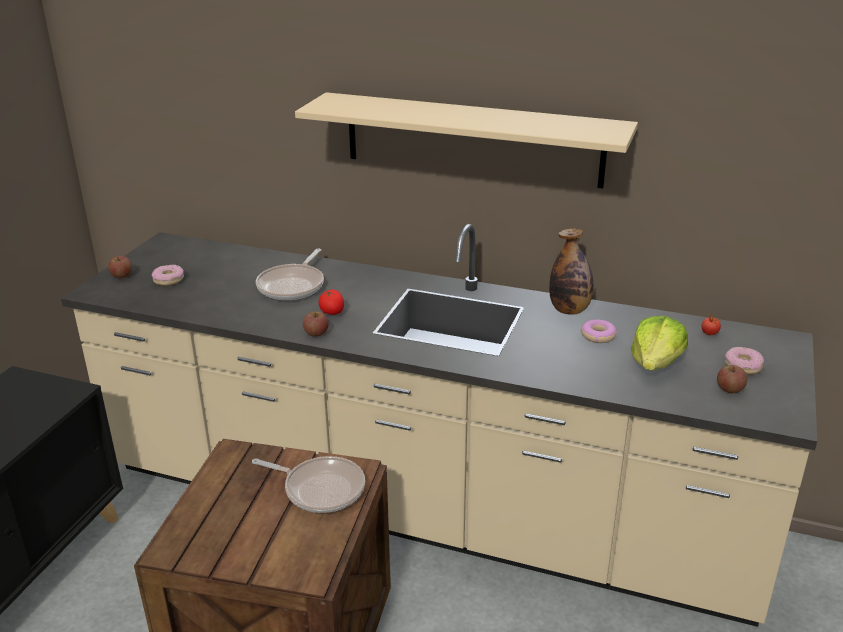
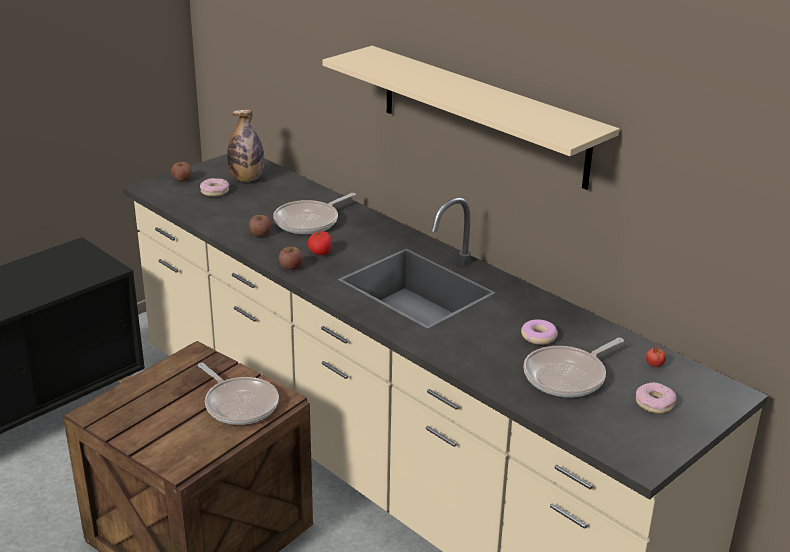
camera: 25 degrees right, 0 degrees up
(569, 310) = (536, 306): bottle -> bottle (247, 179)
(655, 363) = (568, 376): lettuce -> frying pan
(730, 389) = (616, 420): apple -> apple (260, 234)

